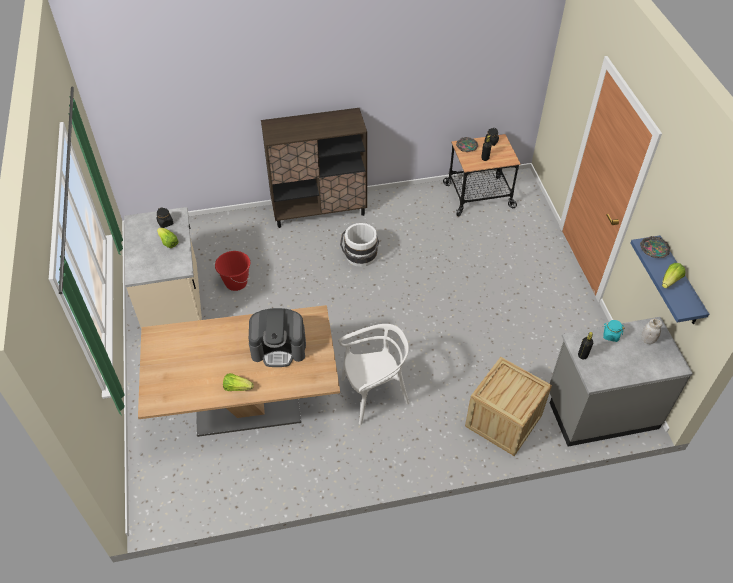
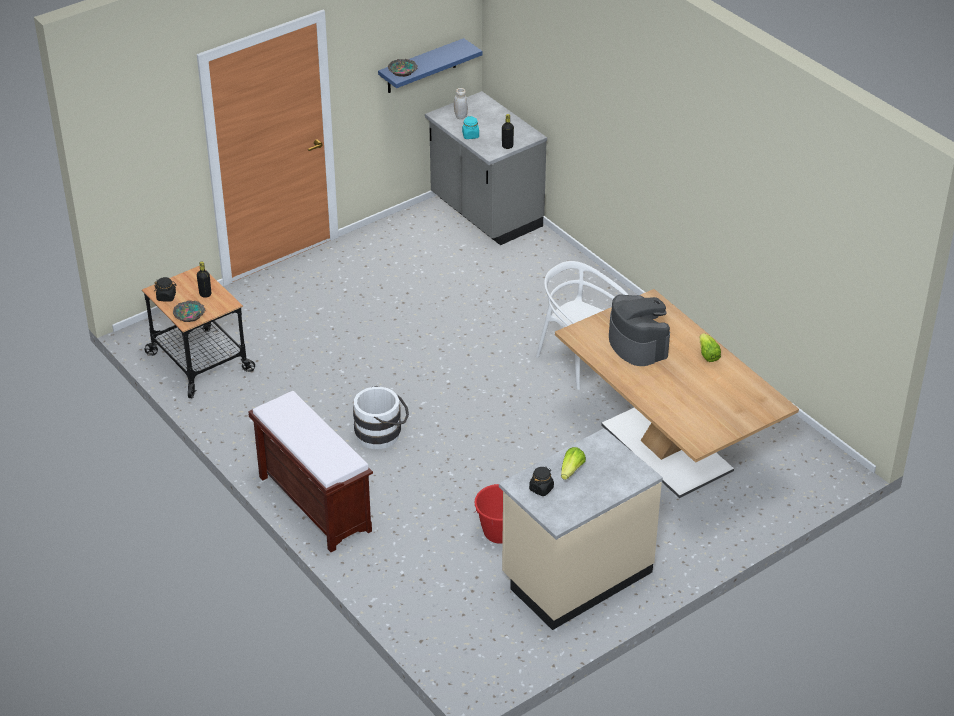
camera: 115 degrees left, 10 degrees down
(319, 210) = (313, 503): brown cabinet -> brown bench
(503, 421) = (544, 268): crate -> none
(670, 281) = (438, 58): lettuce -> none

